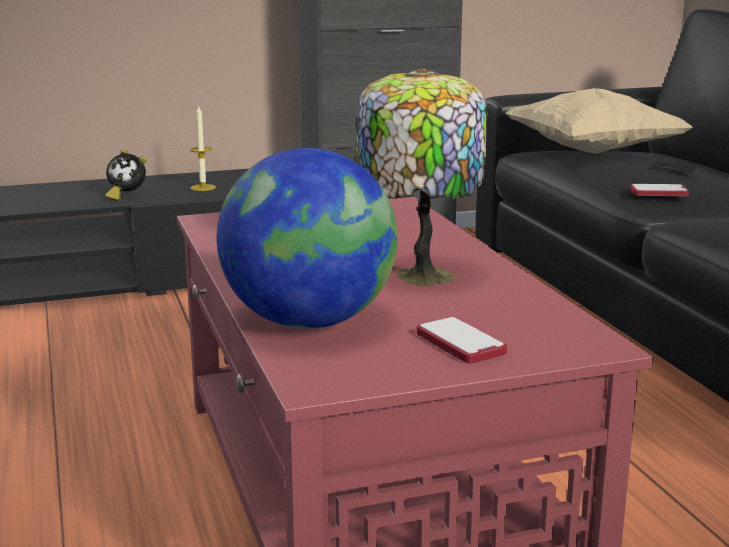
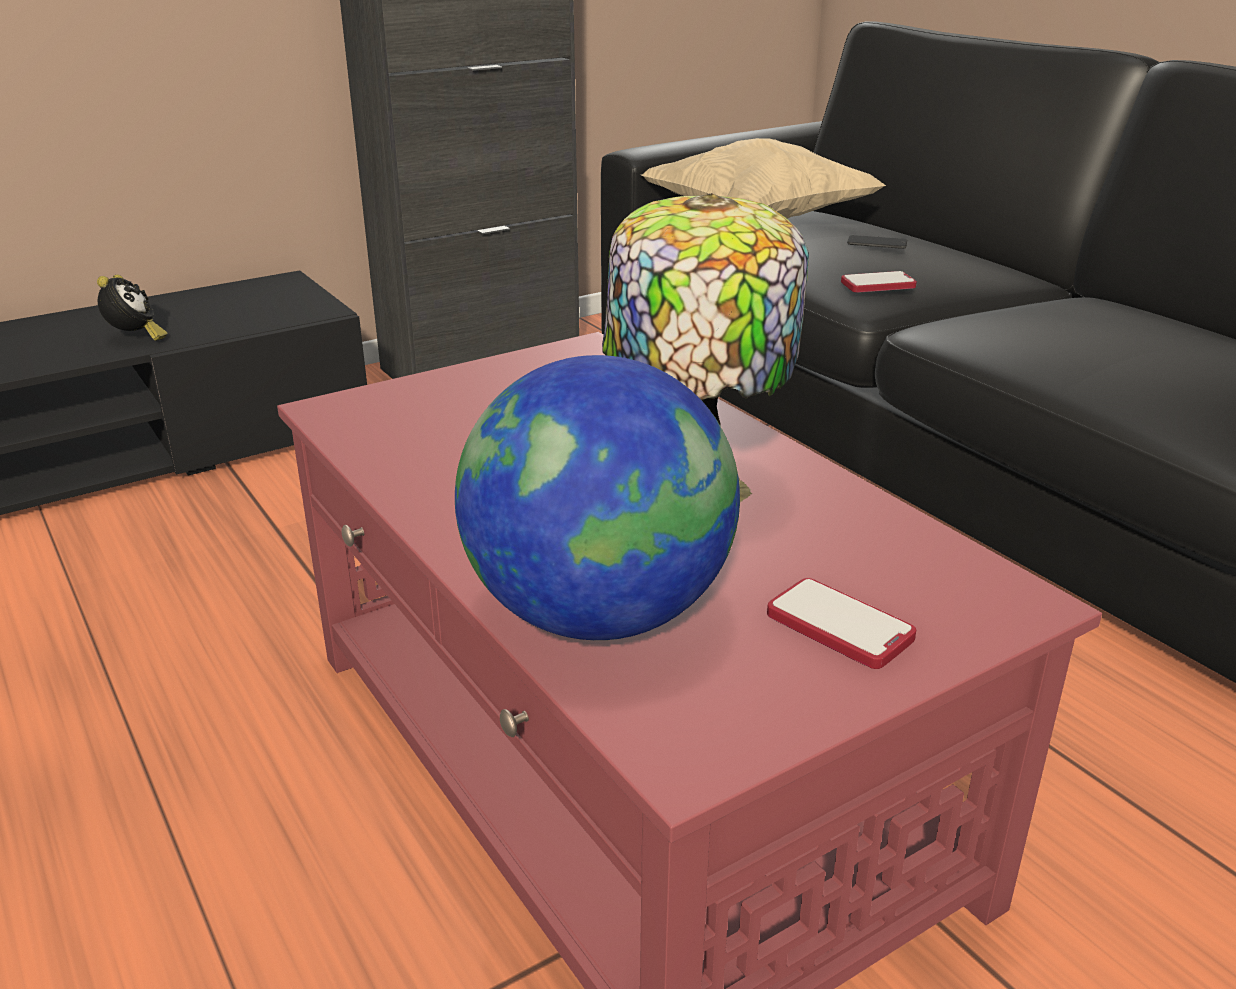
camera: 15 degrees left, 10 degrees up
(126, 197) = (135, 338): alarm clock -> alarm clock turned 90 degrees counterclockwise
(203, 187) = (244, 311): candle -> none

